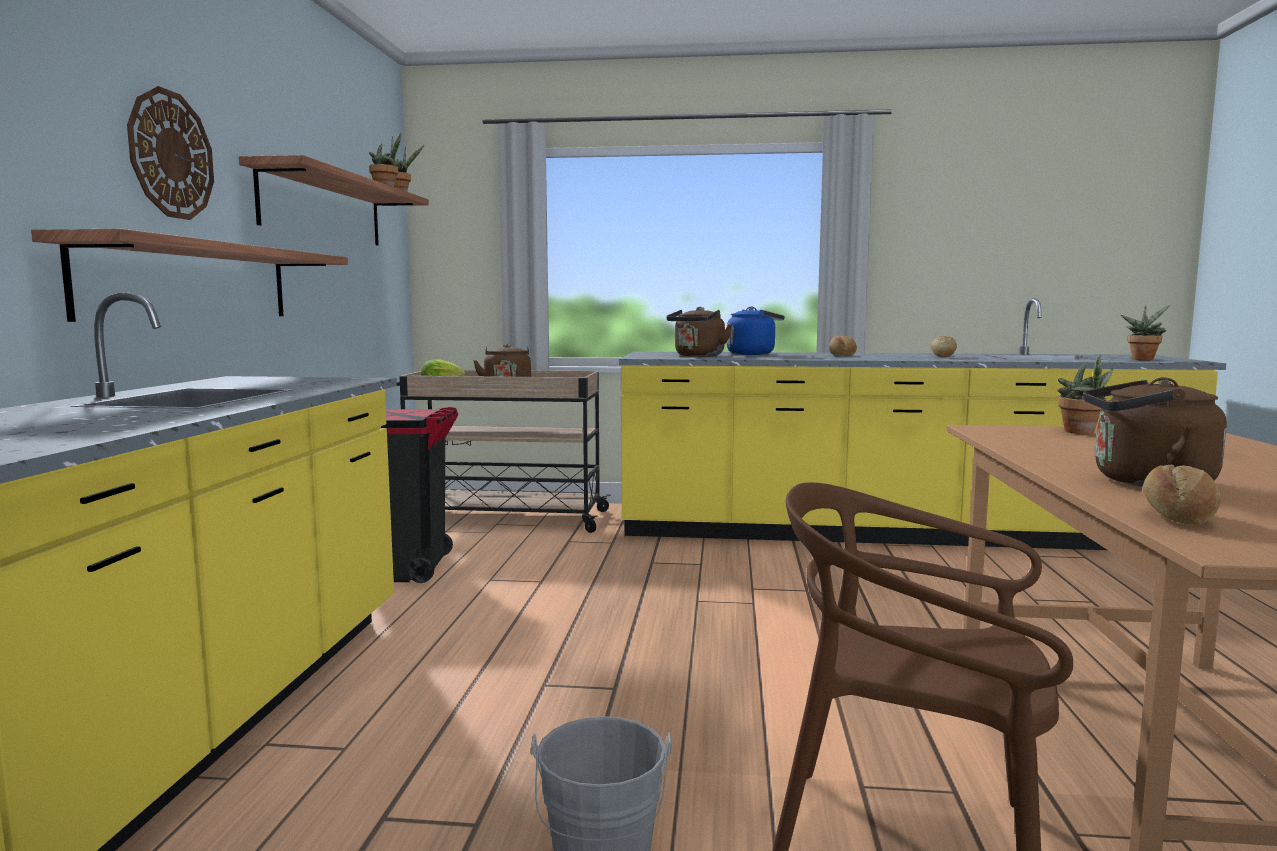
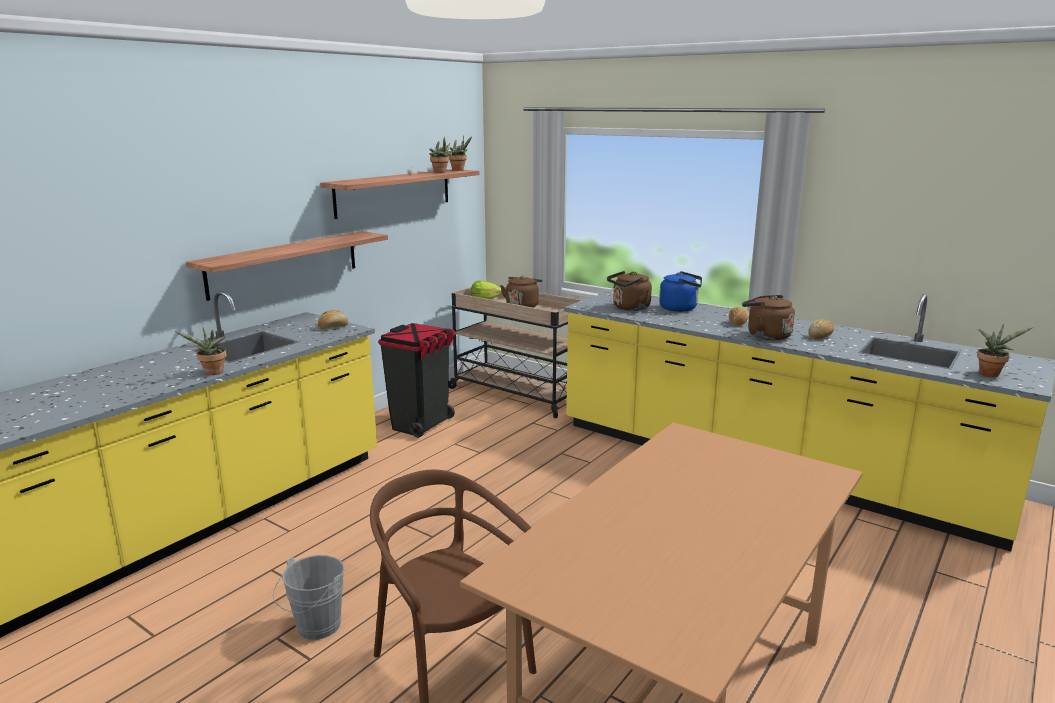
camera: 30 degrees right, 10 degrees up
(171, 155) = (270, 198): wall clock -> none
(1082, 433) = (738, 454): potted plant -> potted plant (212, 373)
(1145, 482) = (615, 517): brown kettle -> brown kettle (765, 336)
(1178, 517) = (543, 549): bread -> bread (333, 327)

